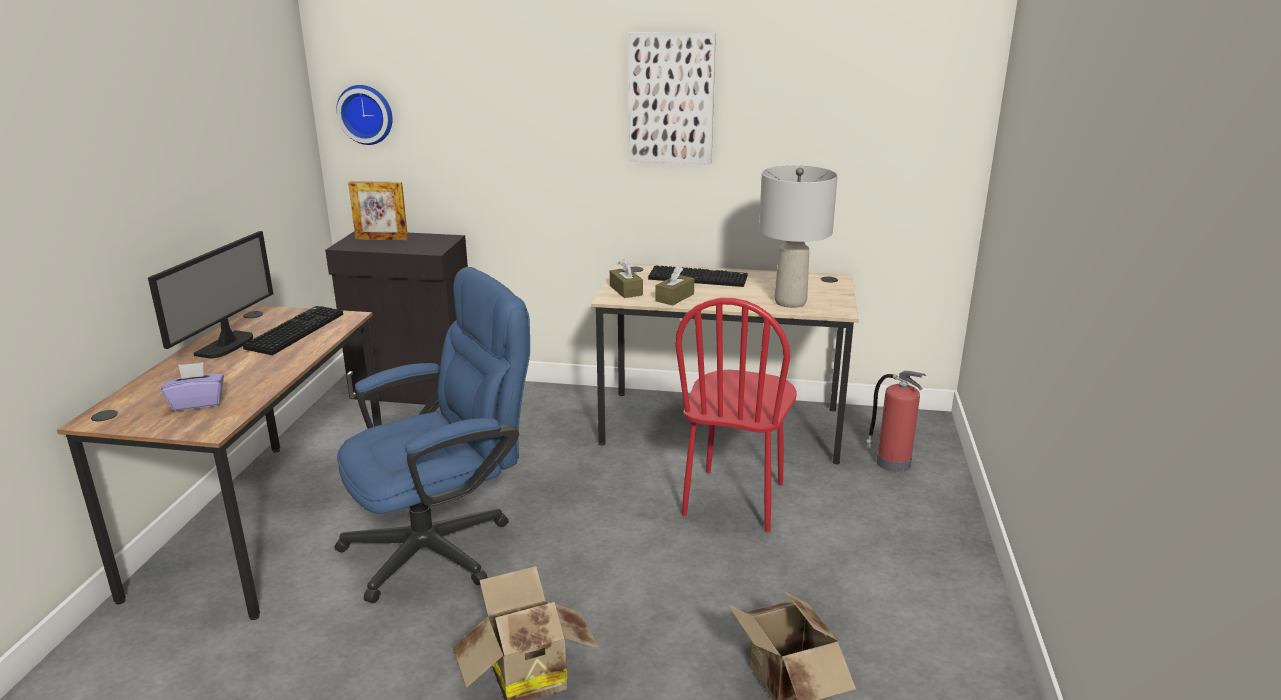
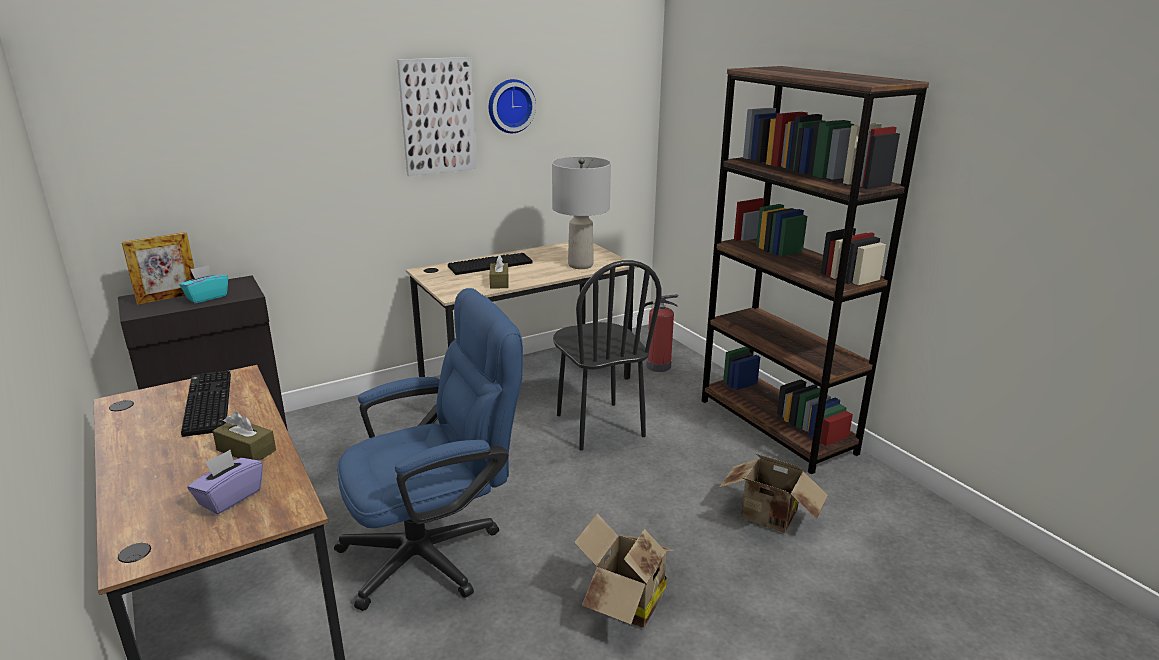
camera: 40 degrees left, 0 degrees up
(227, 346) = (152, 441): monitor -> none
(366, 114) = (116, 166): wall clock -> wall clock (510, 106)
(404, 245) = (207, 297): none -> turquoise tissue box
(443, 545) = (436, 551): blue office chair -> blue office chair turned 45 degrees clockwise
(626, 290) = (454, 287): brown tissue box -> brown tissue box (246, 450)
(734, 499) = (599, 426): red chair -> black chair
(949, 591) = (776, 426): none -> brown bookcase

